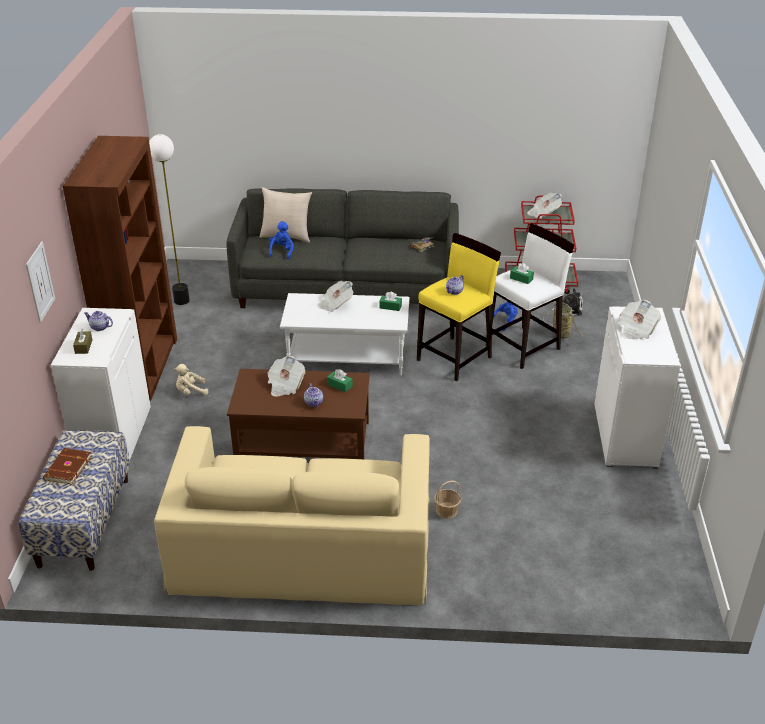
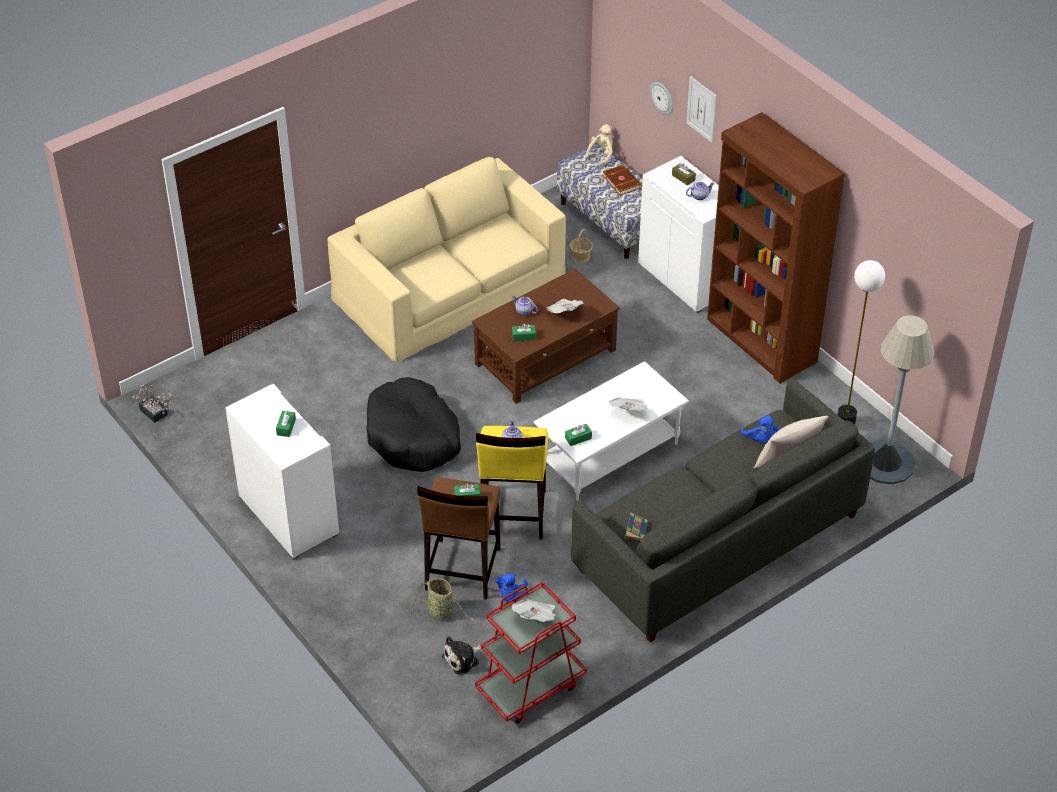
camera: 140 degrees right, 10 degrees up
(21, 341) = (662, 97): none -> wall clock
(190, 392) = (689, 344): beige plush toy -> beige plush toy (601, 154)
(194, 275) = (886, 463): none -> grey floor lamp
(446, 511) = (377, 365): basket -> basket (581, 256)
(473, 439) = (413, 436): none -> black dog bed
(524, 347) = (462, 569): white stool -> brown stool
(636, 330) = (286, 427): newspaper -> green tissue box
(698, 581) = (155, 414): none -> potted plant

